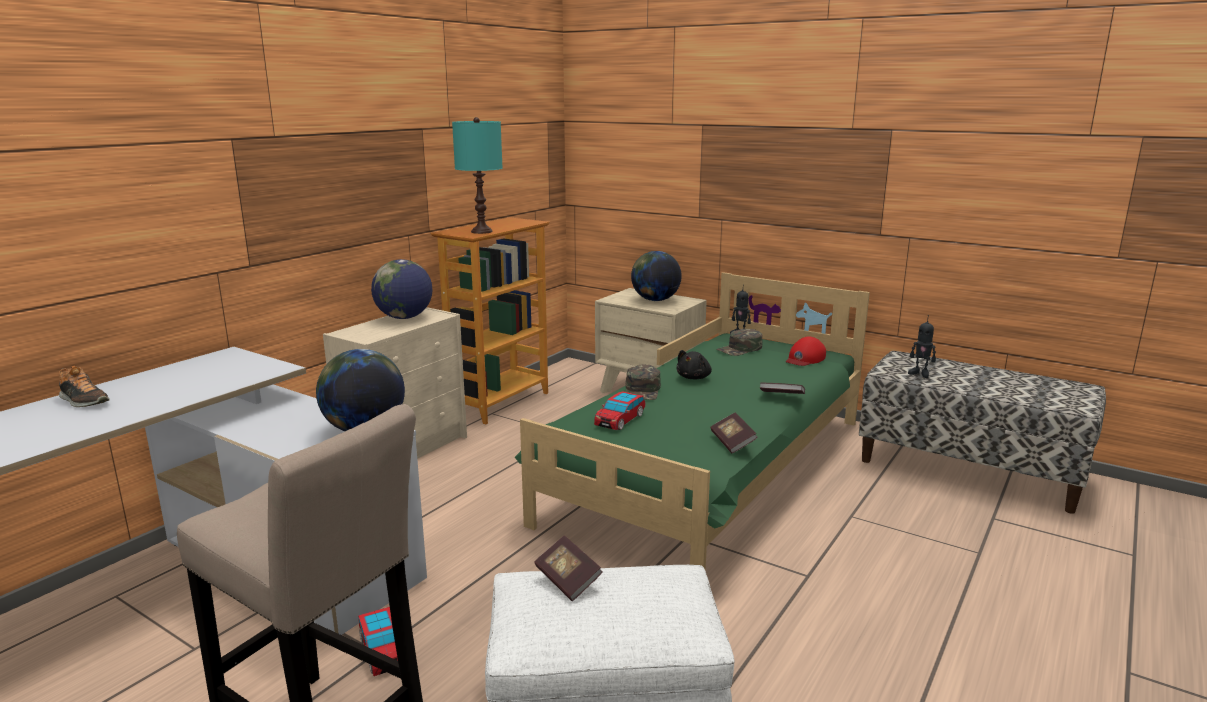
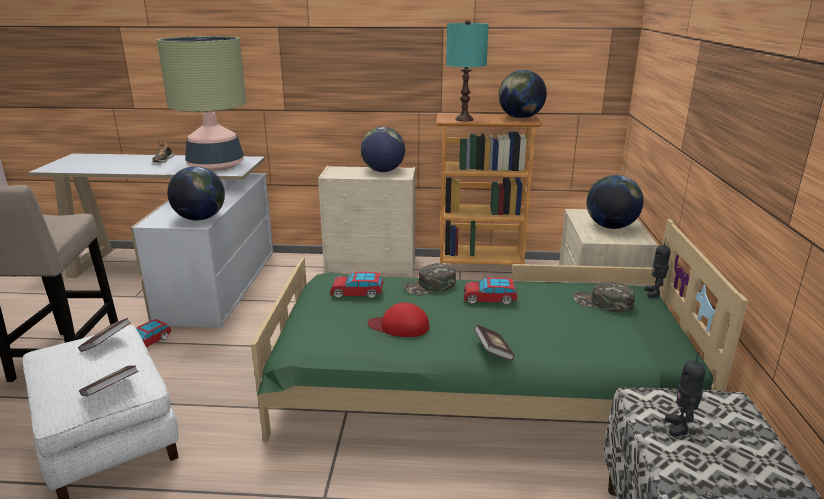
camera: 60 degrees right, 5 degrees up
(215, 374) = (216, 165): none -> table lamp
(514, 221) = (520, 118): none -> globe
(694, 377) = (489, 299): black plush toy -> toy car
(732, 442) = (354, 349): book -> book (111, 390)
(805, 358) = (631, 342): red cap -> red cap (399, 326)

